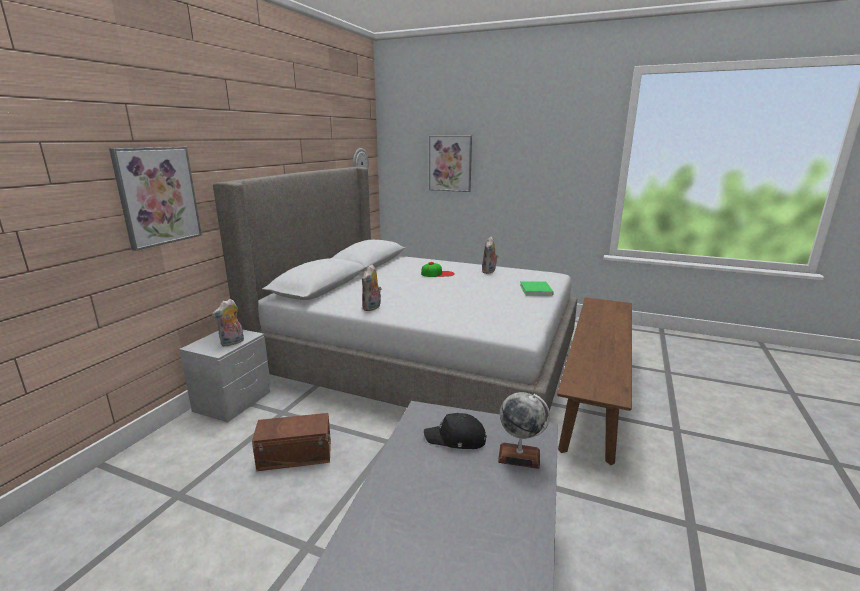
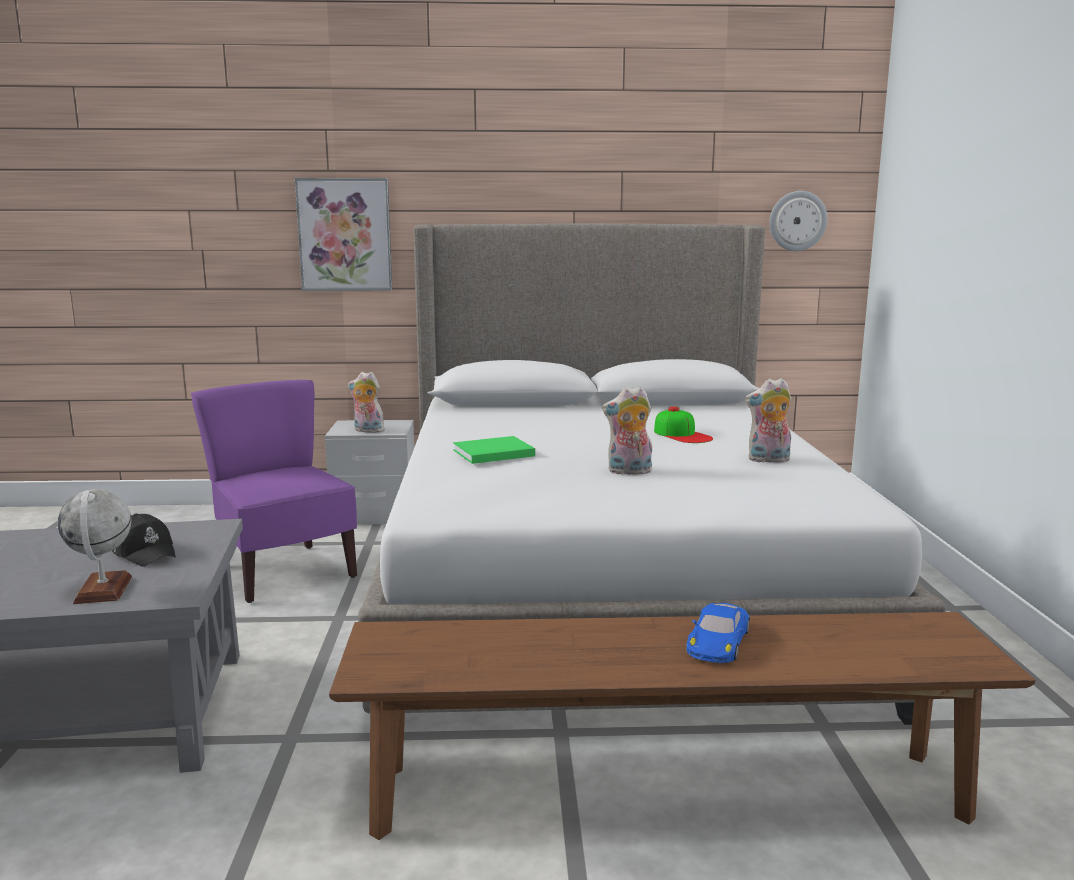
camera: 65 degrees right, 5 degrees down
(294, 454) = (284, 572): brown storage box -> purple chair
(372, 308) = (457, 430): plush toy -> plush toy (629, 472)
(450, 163) = (954, 223): picture -> none
(456, 439) = (145, 552): black cap -> black cap turned 150 degrees clockwise
(536, 290) = (696, 500): green book -> green book (491, 453)
(599, 330) = (718, 641): none -> blue toy car

